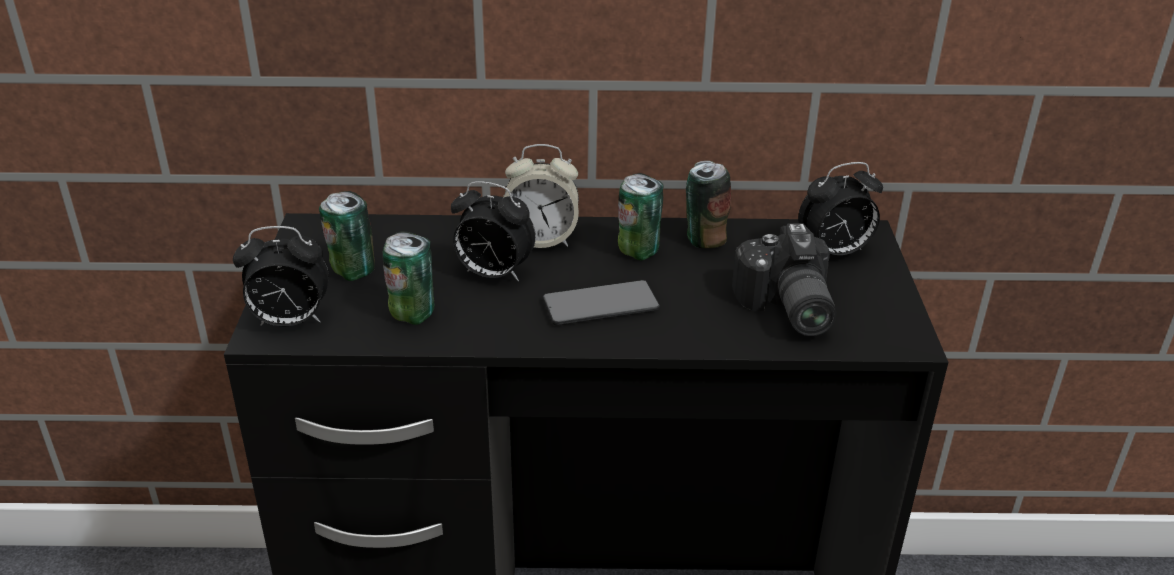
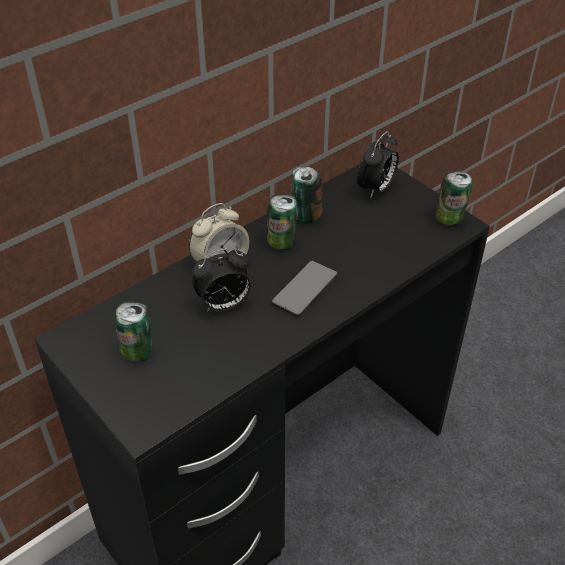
camera: 40 degrees left, 10 degrees up
(289, 322) = (146, 411): alarm clock -> none
(411, 314) = (212, 359): can -> can (450, 219)
(785, 309) = (392, 237): camera -> none

